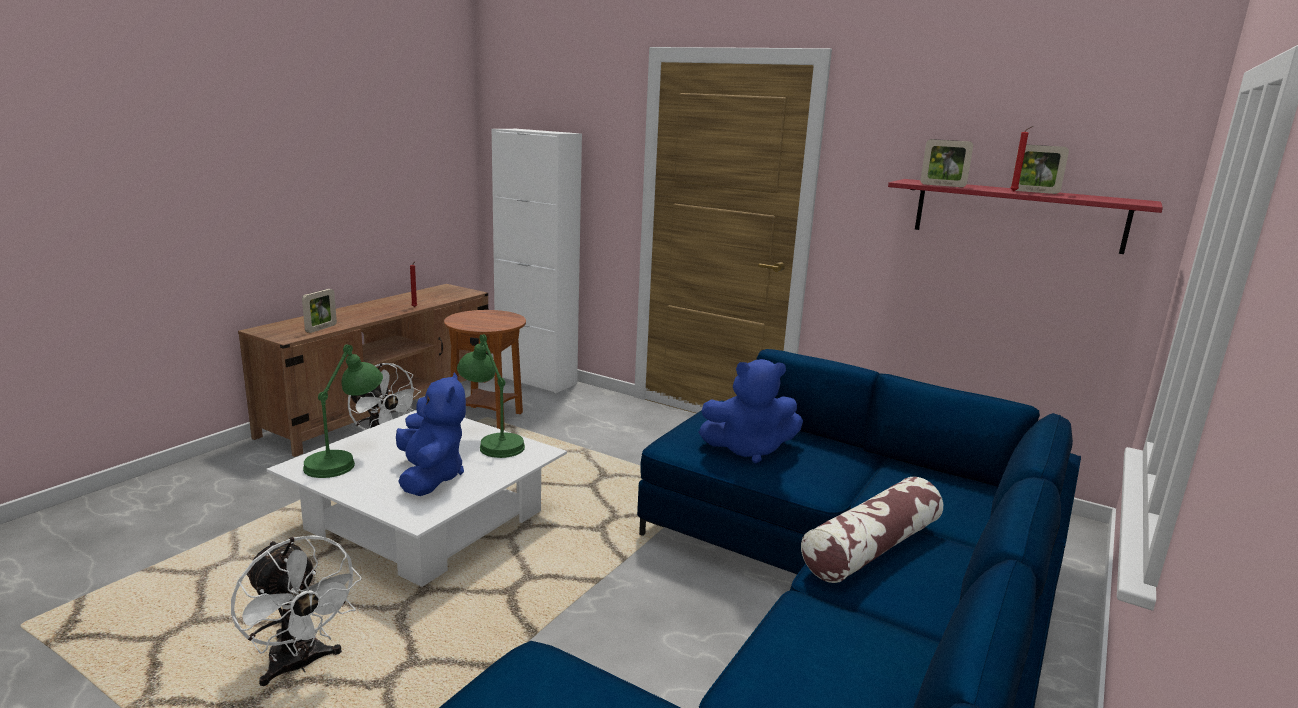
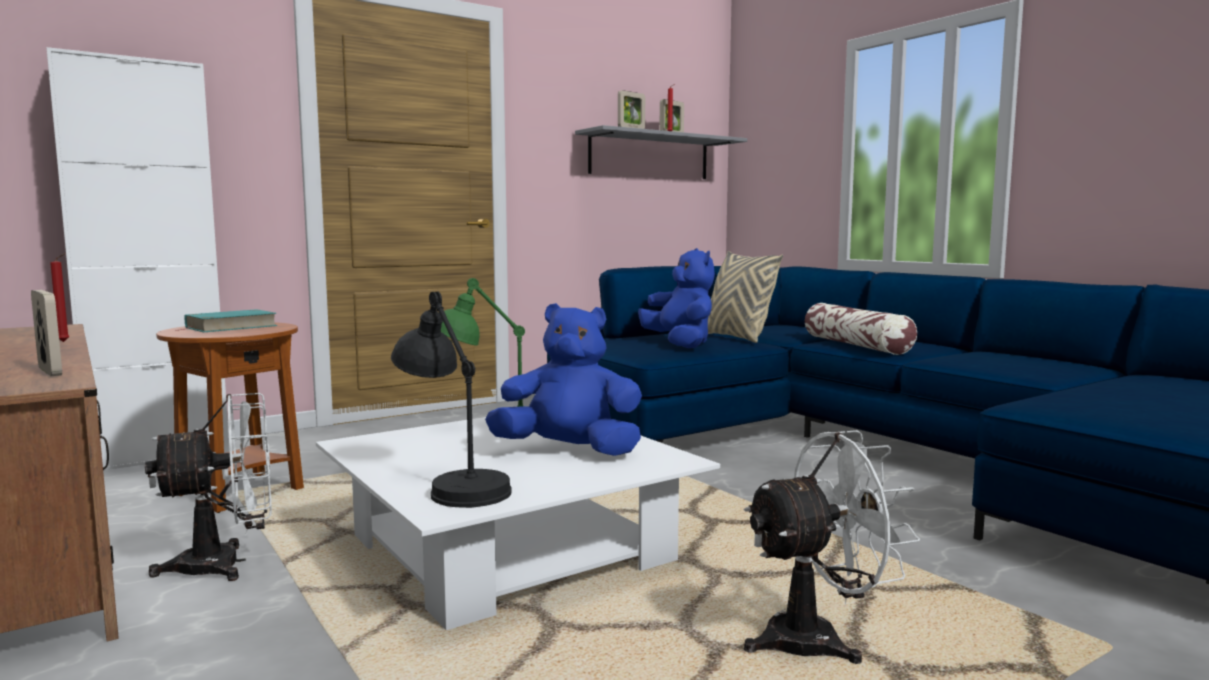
camera: 65 degrees left, 10 degrees down
(346, 458) = (451, 484): green table lamp -> black table lamp
(493, 318) = (231, 327): none -> turquoise book
(748, 449) = (680, 344): blue plush toy -> blue plush toy turned 45 degrees counterclockwise
(842, 473) = (737, 338): none -> beige pillow
(1018, 215) = (649, 156): red shelf -> grey shelf

